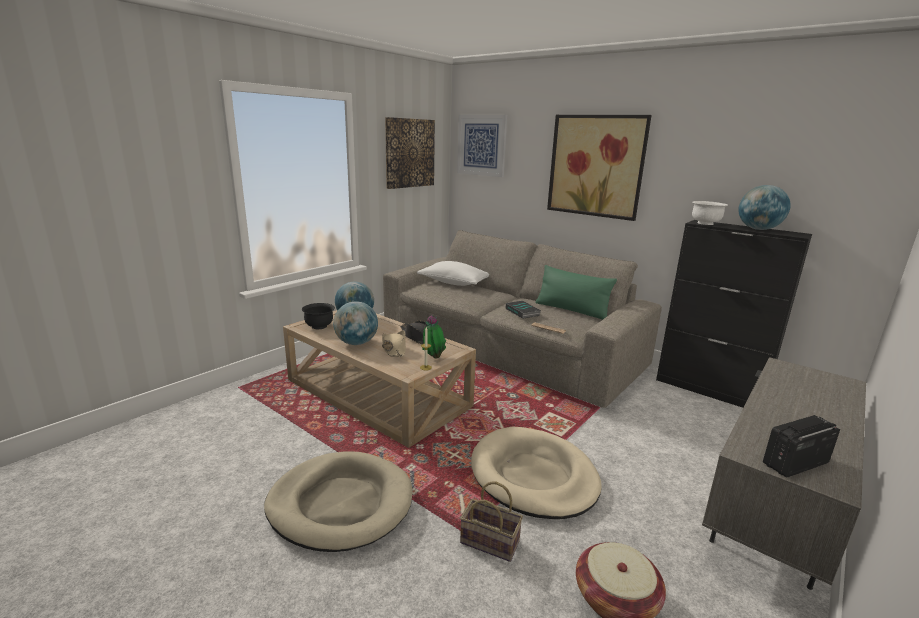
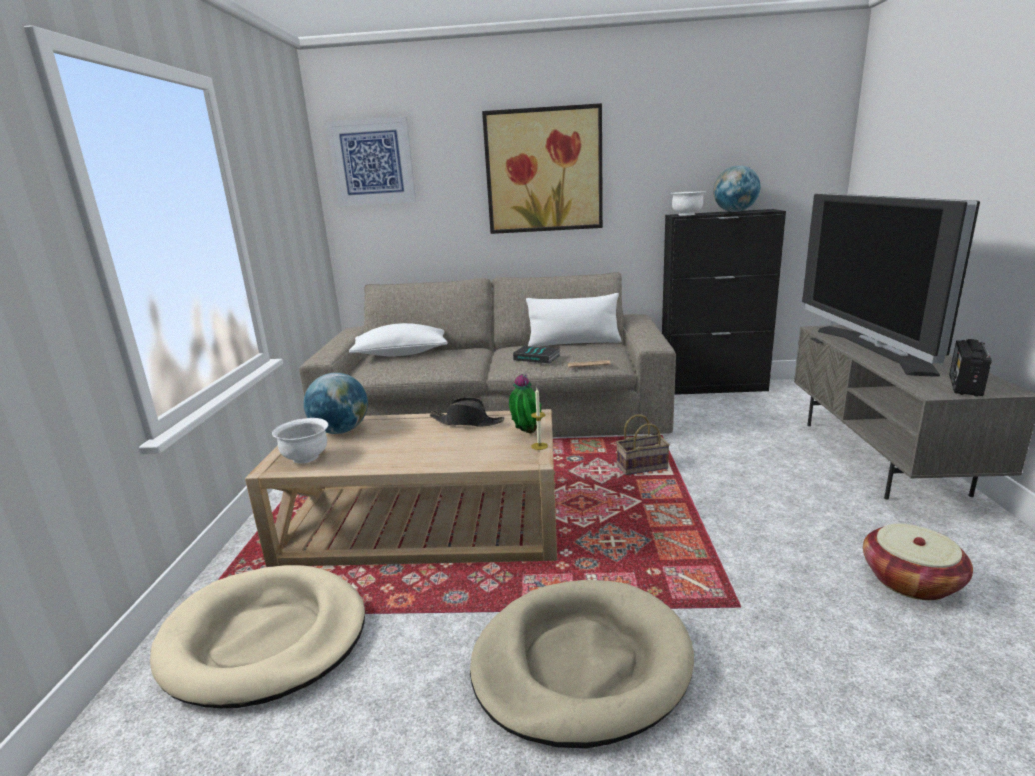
camera: 35 degrees left, 0 degrees up
(319, 326) = (306, 458): black bowl -> white bowl
(356, 343) = (401, 455): globe -> none
(394, 349) = (463, 444): beige hat -> none
(409, 153) = (285, 179): picture -> none
(491, 542) = (769, 599): basket -> basket (642, 466)
(533, 476) = (706, 521): beige dog bed -> beige dog bed (265, 638)
(571, 310) = (574, 343): green pillow -> white pillow
(786, 400) = (872, 349): none -> television

